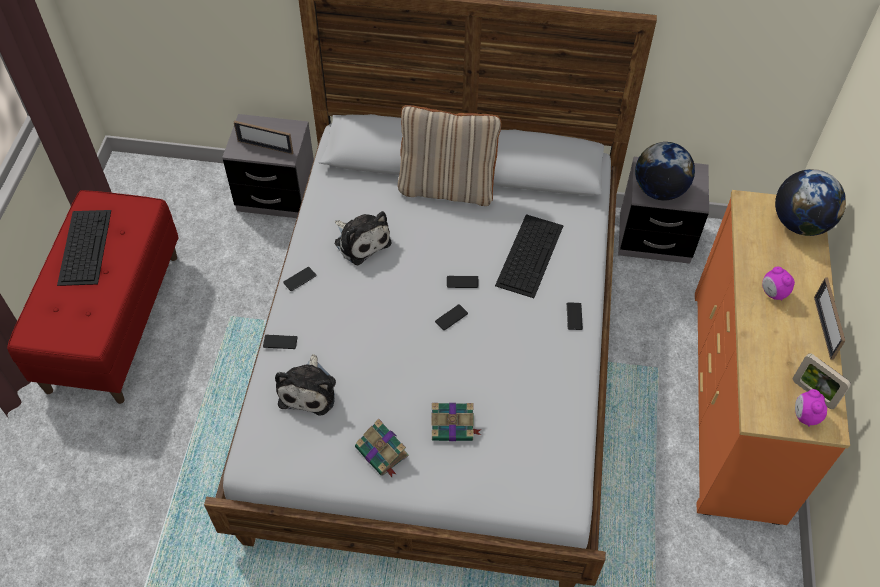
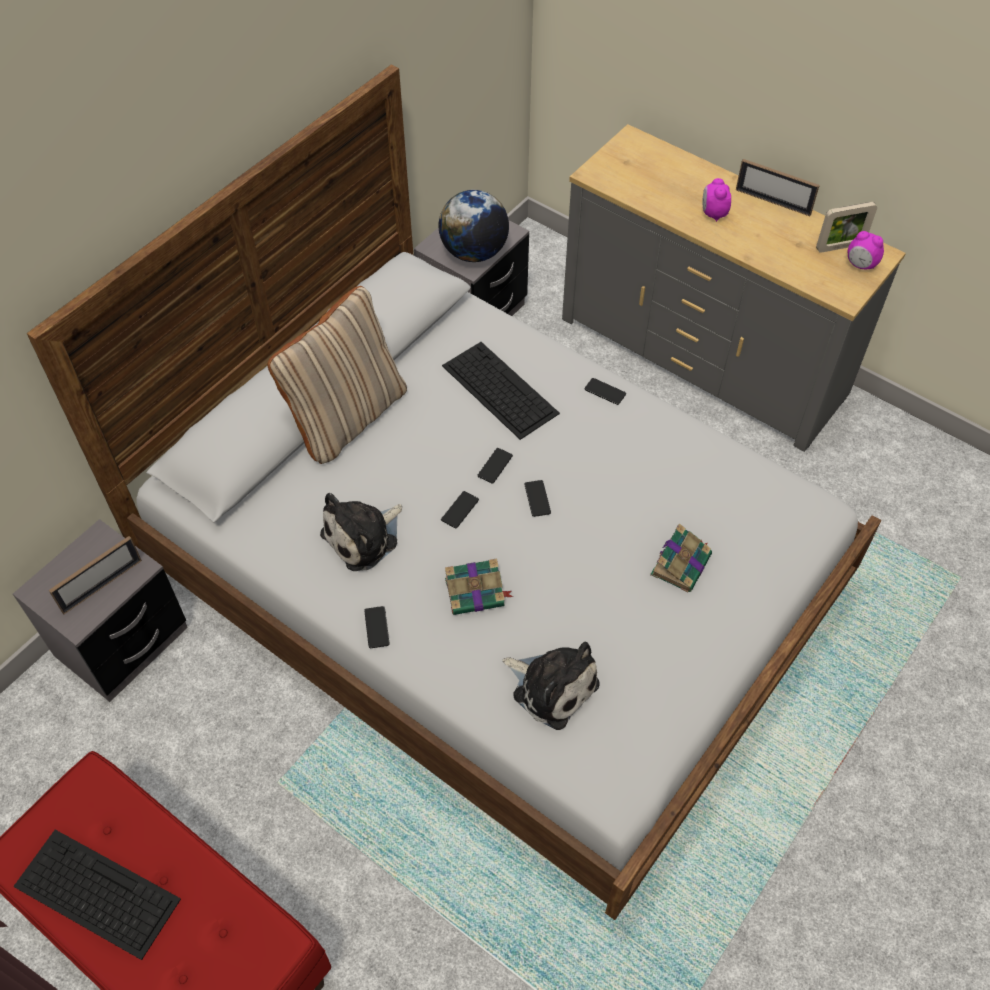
camera: 60 degrees left, 0 degrees up
(280, 342) = (460, 689): phone -> phone (460, 510)
(361, 241) = (364, 537): plush toy -> plush toy turned 150 degrees clockwise
(382, 452) = (680, 647): book -> book (476, 592)
(738, 401) = (702, 355): orange dresser -> grey dresser
(773, 293) = (713, 213): alarm clock -> alarm clock turned 90 degrees clockwise
(800, 223) = (644, 153): globe -> none

